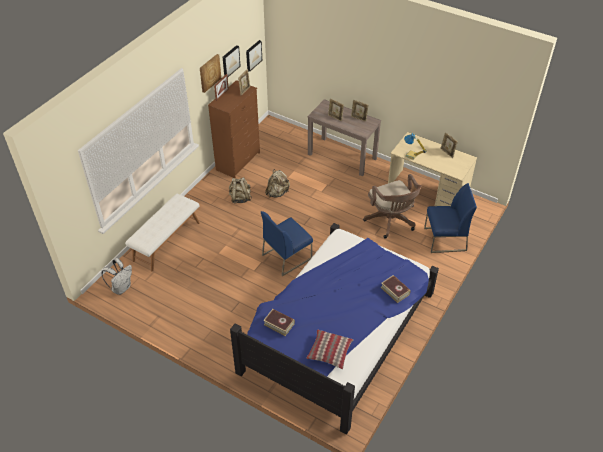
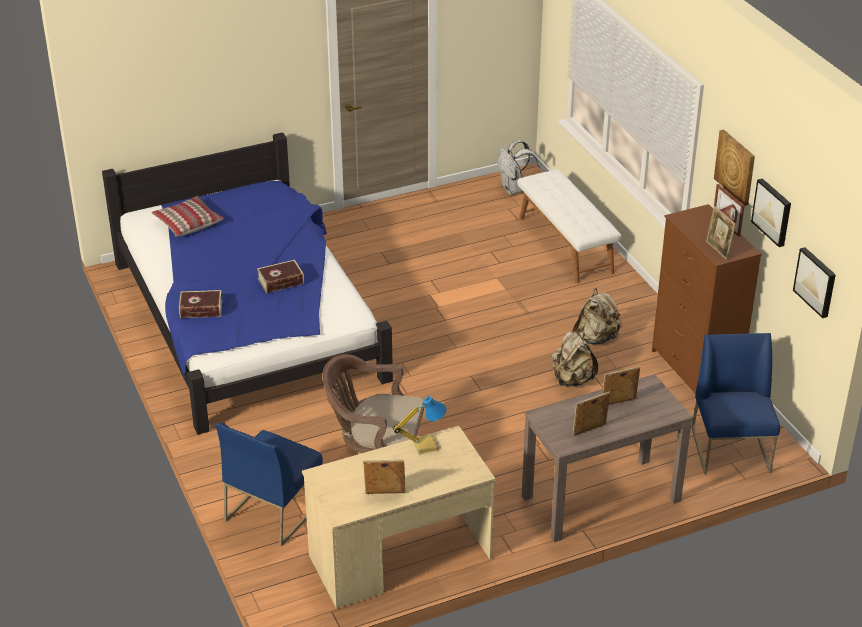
camera: 125 degrees right, 10 degrees down
(279, 324) = (271, 204): book -> book (281, 281)
(287, 256) = (423, 332): blue chair -> blue chair (731, 450)

